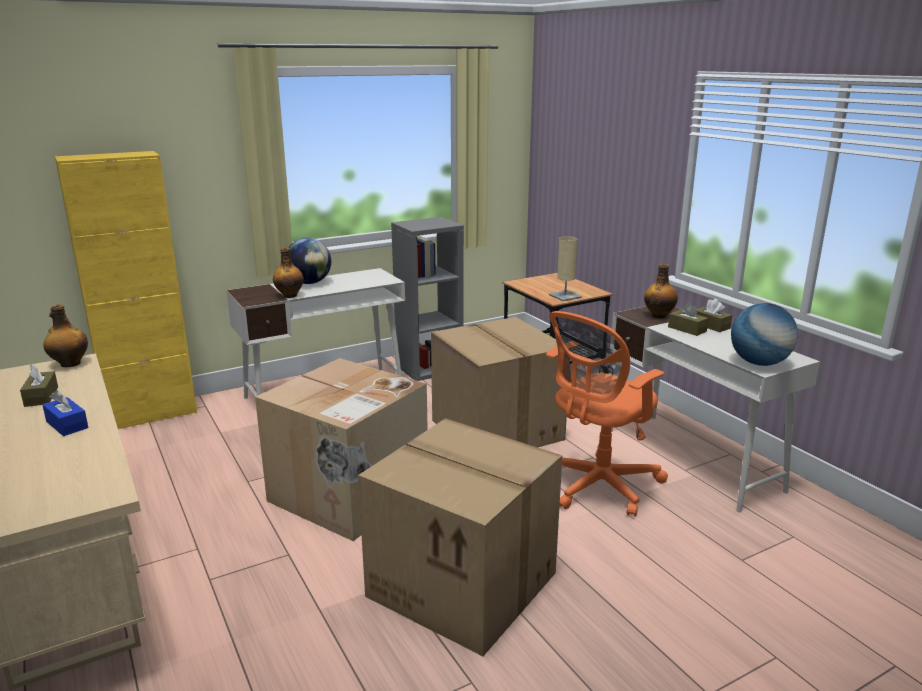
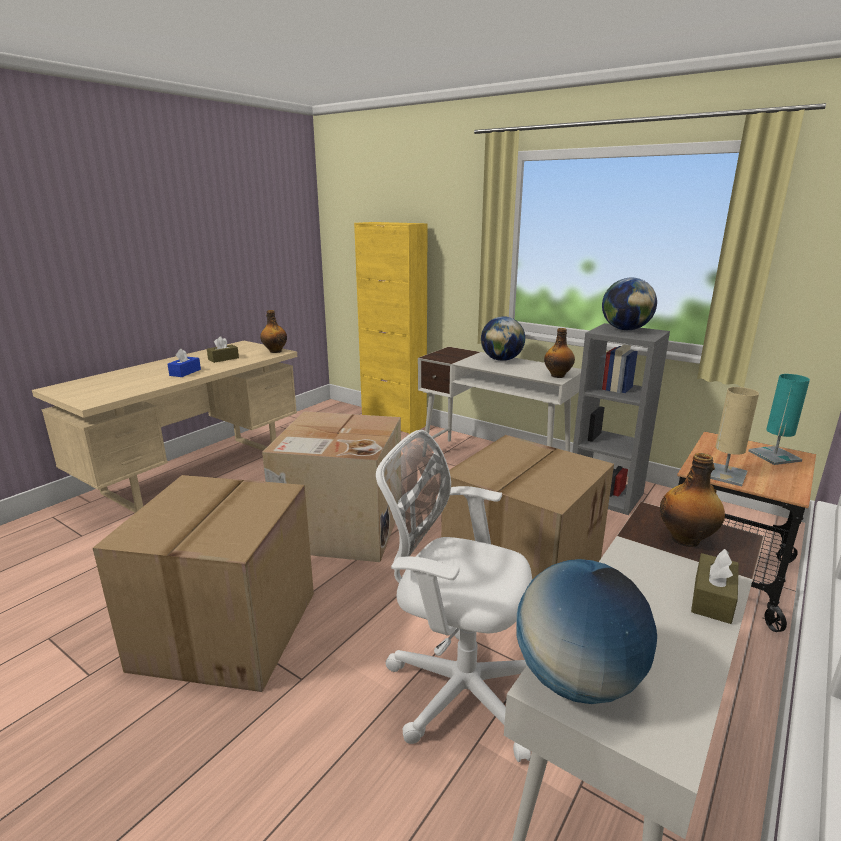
camera: 65 degrees right, 0 degrees up
(290, 295) = (461, 362): bottle -> bottle (558, 375)
(421, 222) = (625, 329): none -> globe
(553, 280) = (774, 456): none -> turquoise table lamp
(598, 487) = (457, 689): orange office chair -> white office chair
(687, 329) = (656, 574): brown tissue box -> none

